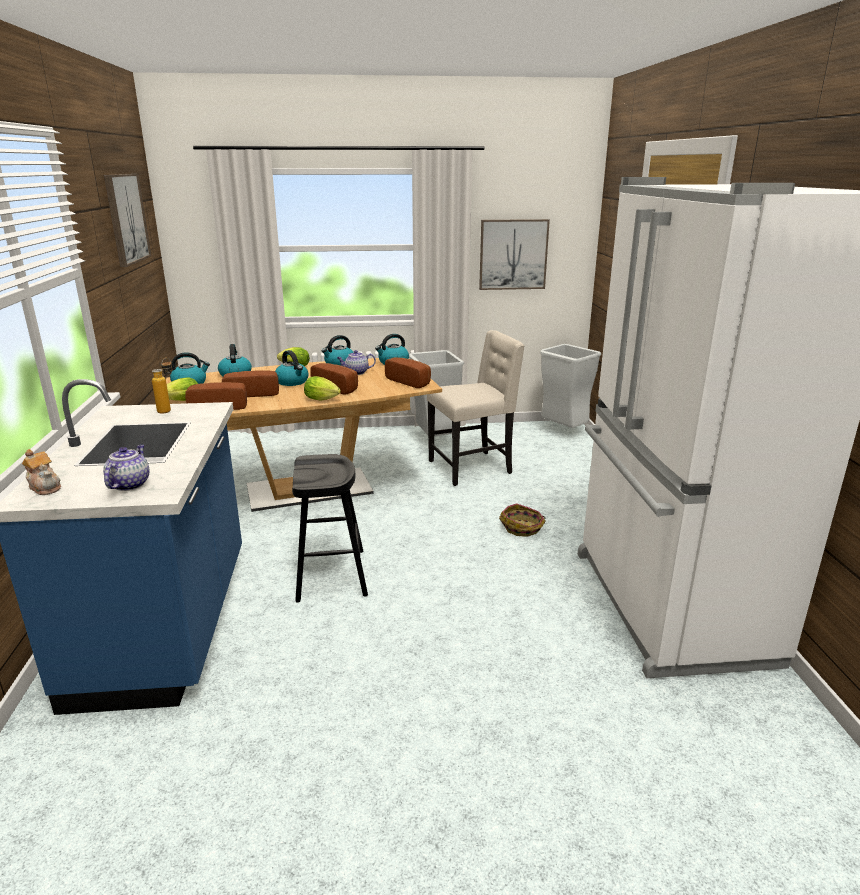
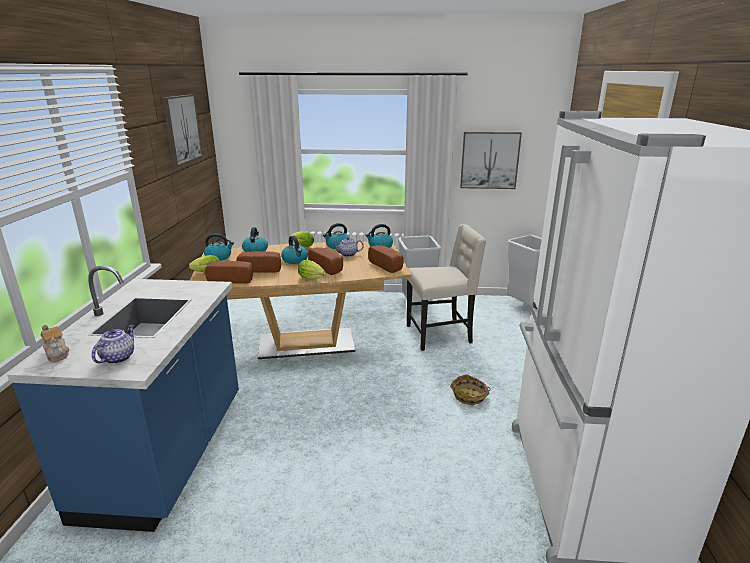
camera: 10 degrees right, 0 degrees up
(168, 410) = (180, 286): bottle -> none
(331, 575) = (303, 424): black stool -> none

